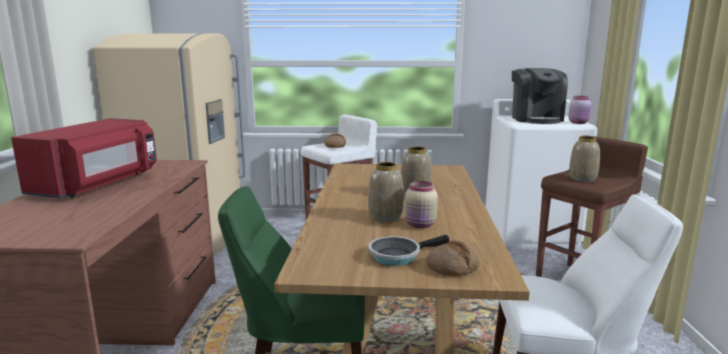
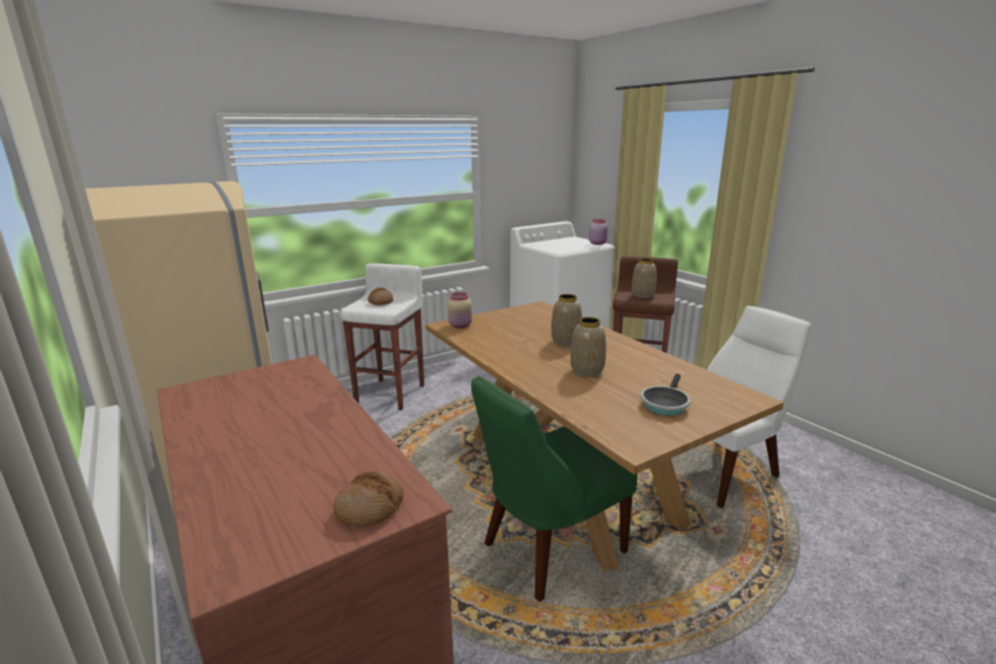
camera: 35 degrees left, 5 degrees up
(99, 184) = (254, 426): red microwave -> none
(420, 225) = (625, 370): beige jar -> beige jar (461, 325)
(452, 267) = (714, 400): bread -> bread (370, 507)
(536, 119) = (560, 244): coffee machine -> none

